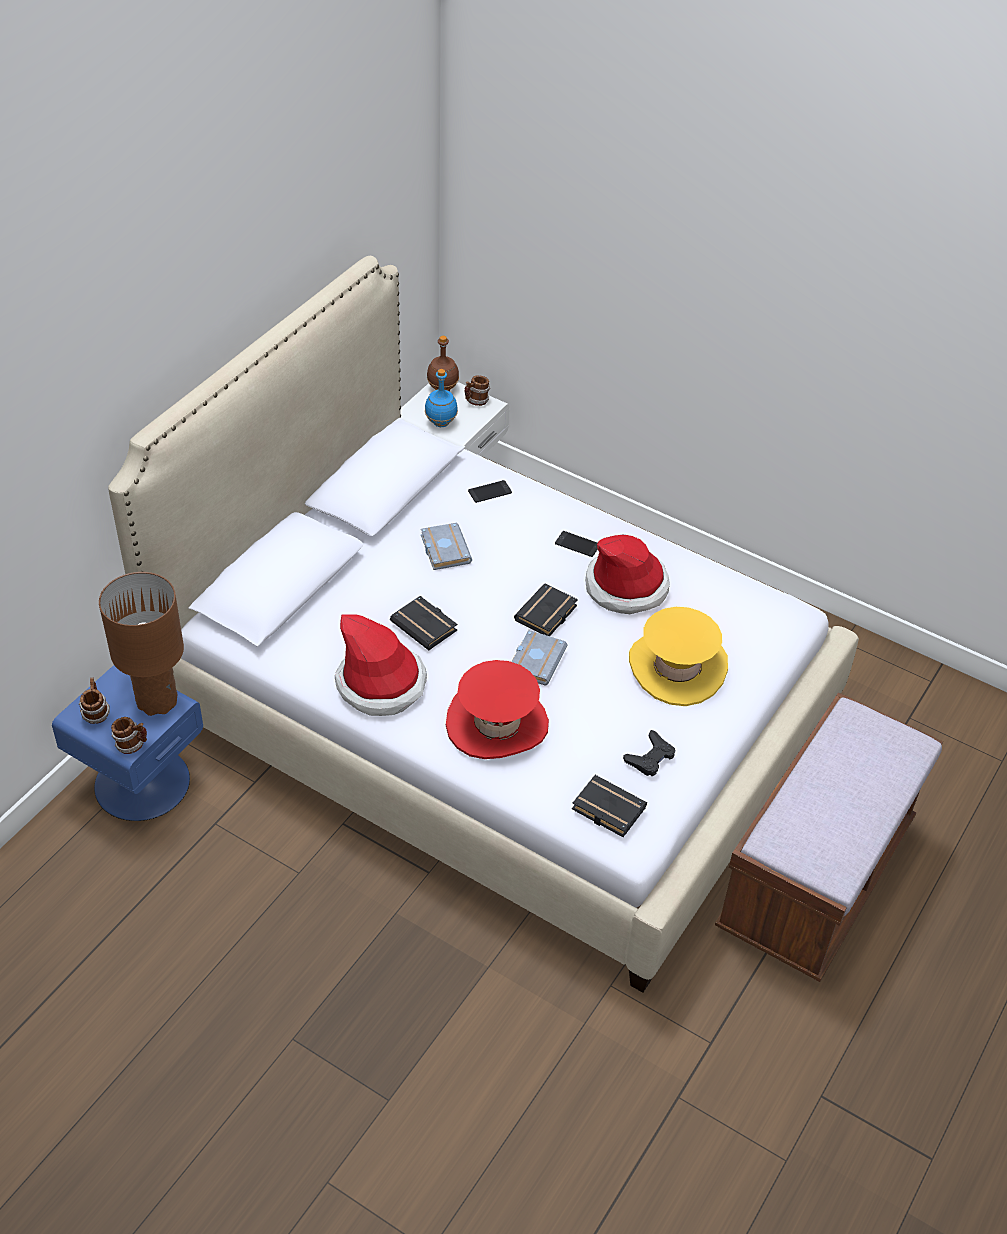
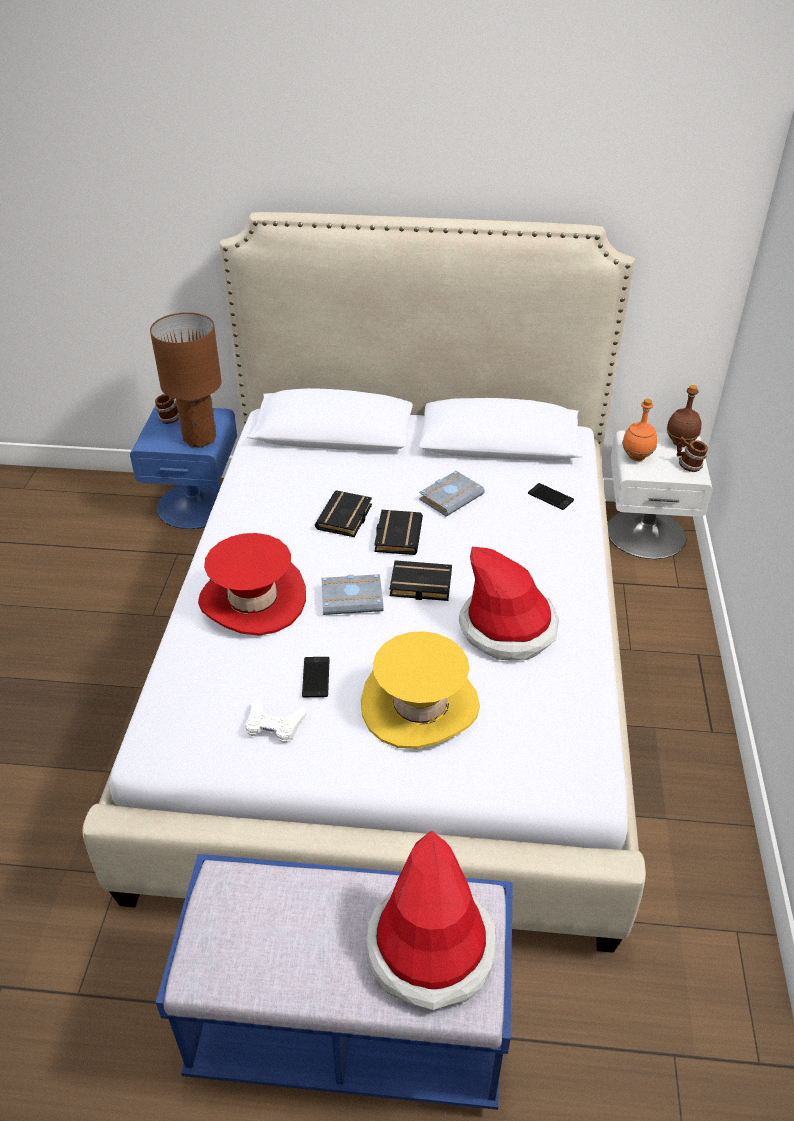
camera: 65 degrees right, 5 degrees down
(132, 745) = (150, 444): mug -> none
(381, 684) = (259, 518): hat -> hat (430, 948)
(441, 423) = (636, 457): blue bottle -> orange bottle
(577, 544) = (535, 574): phone -> phone (316, 677)
(606, 809) = (183, 713): black book -> black book (396, 535)
(650, 758) = (274, 724): black game controller -> white game controller
(814, 877) = (349, 1025): brown bench -> blue bench

